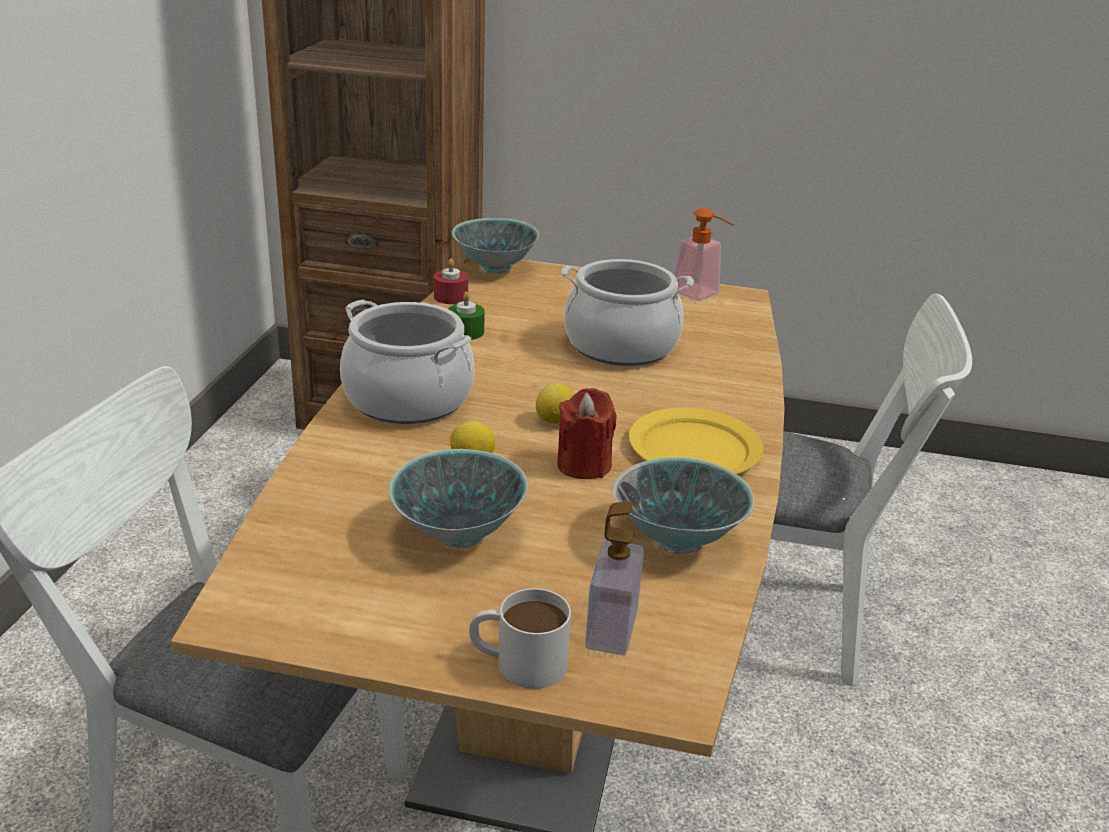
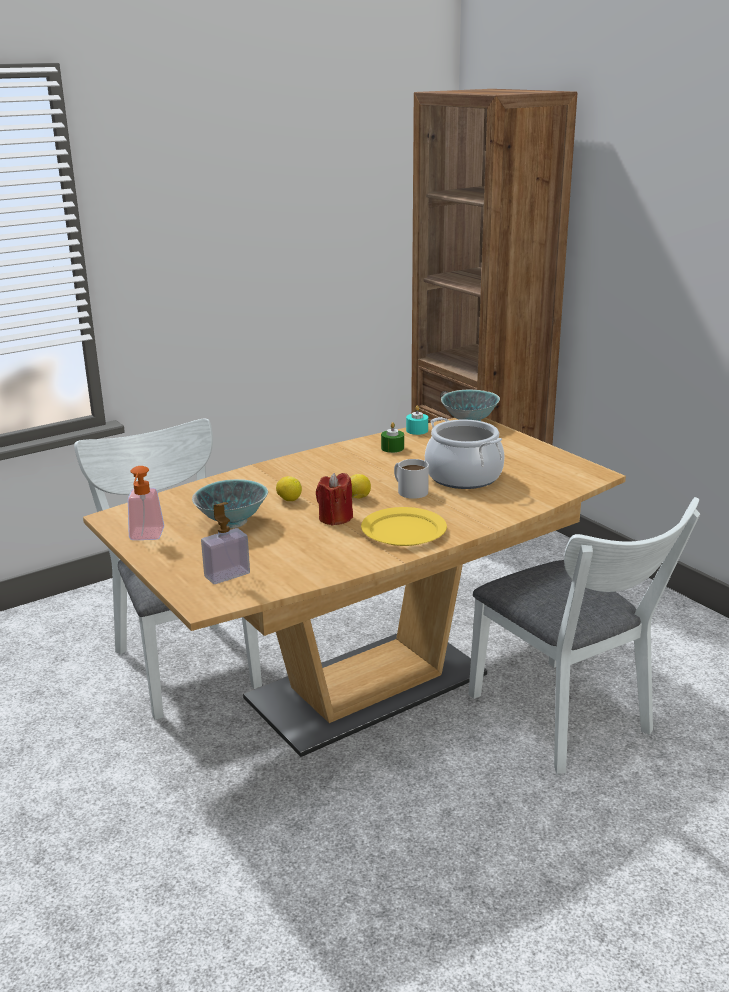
camera: 45 degrees right, 5 degrees down
(408, 398) = (309, 468): cooking pot -> none
(451, 297) = (417, 430): red candle -> turquoise candle
(518, 662) = (173, 569): white mug -> white mug (409, 490)
(678, 541) = (317, 560): bowl -> none
(701, 295) = (570, 467): soap dispenser -> soap dispenser (145, 537)

